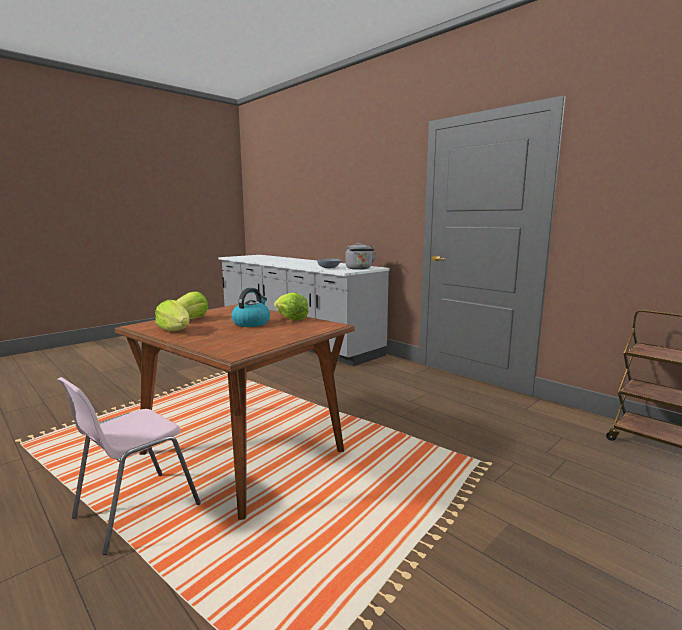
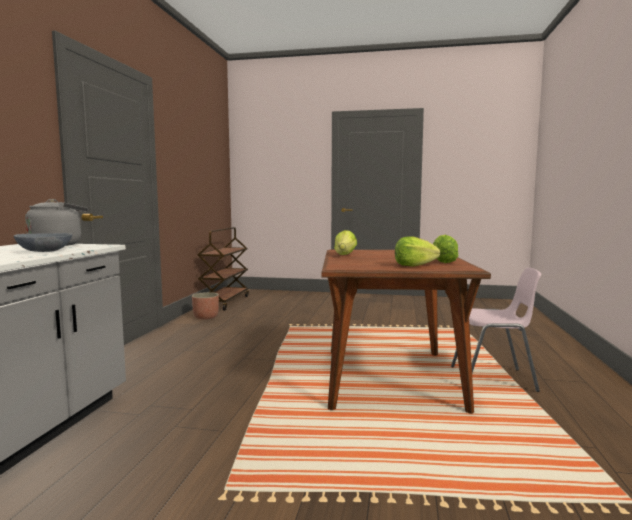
camera: 125 degrees left, 5 degrees down
(251, 323) = (379, 257): kettle -> none
(564, 420) = (206, 317): none -> planter

